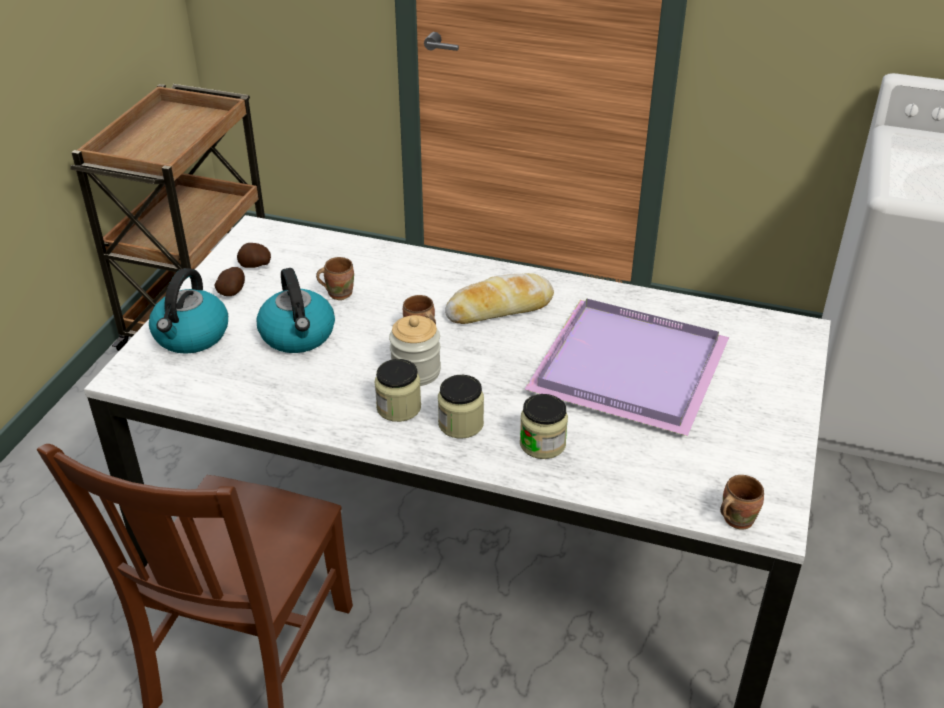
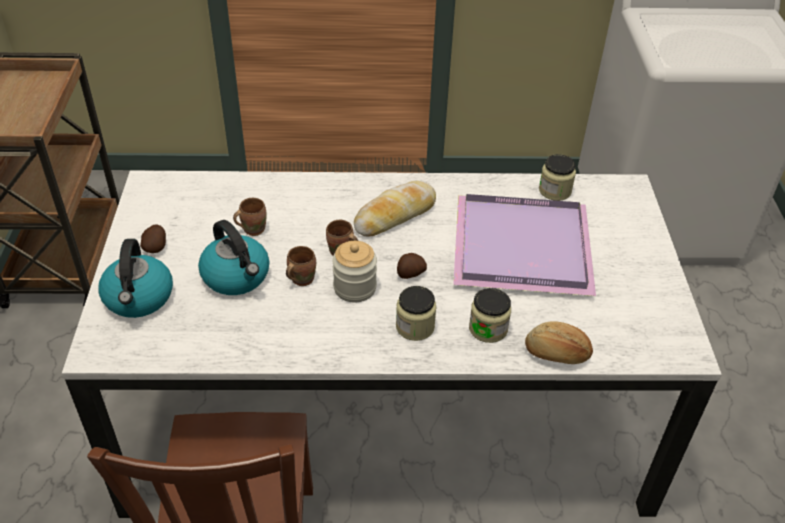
camera: 20 degrees left, 5 degrees up
(255, 265) = (164, 218): potato -> potato (410, 274)
(398, 407) = (356, 324): jar -> jar (555, 191)
(609, 487) = (556, 354): none -> bread
(735, 518) = (659, 356): brown mug -> brown mug (300, 279)

